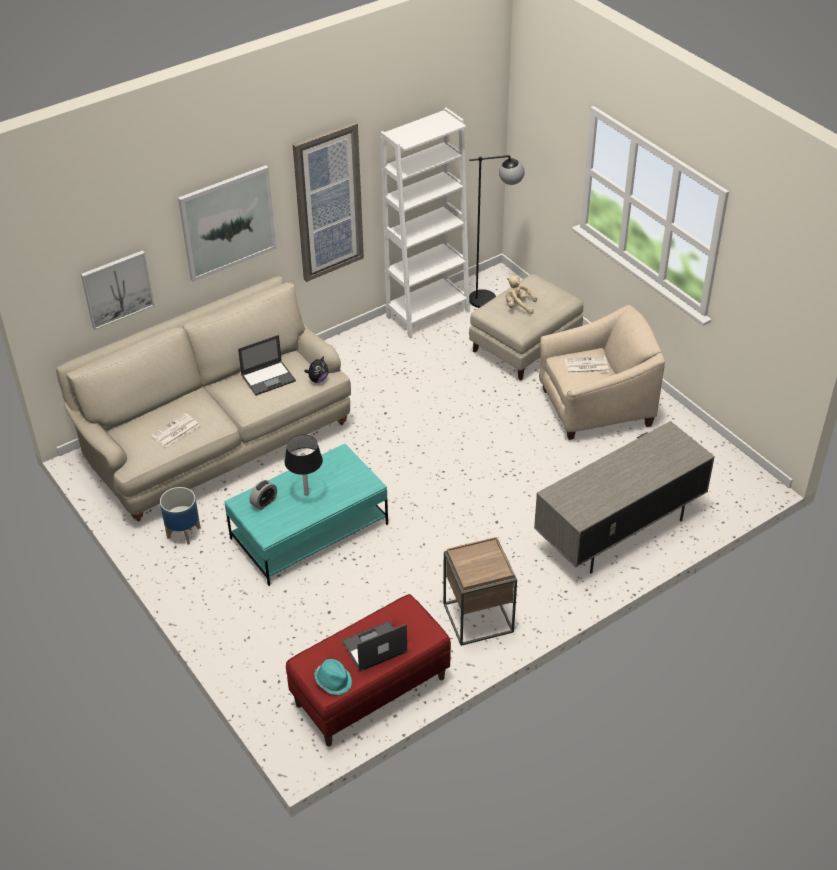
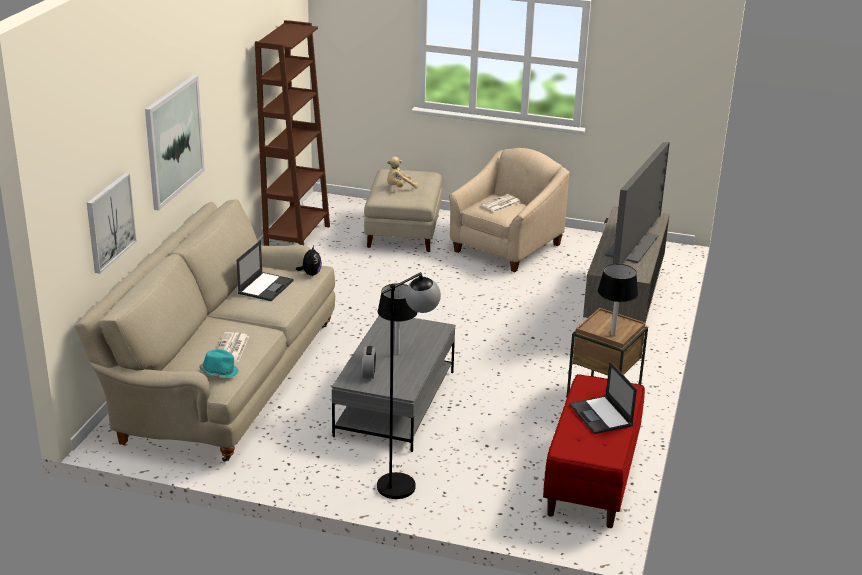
camera: 40 degrees left, 15 degrees down
(183, 533) = (283, 451): planter -> none
(309, 531) = (395, 403): turquoise coffee table -> grey coffee table
(328, 202) = (227, 120): picture -> none
(333, 680) = (603, 449): turquoise hat -> turquoise hat (219, 372)
(374, 647) = (601, 416): laptop -> laptop turned 45 degrees counterclockwise
(428, 314) = (297, 238): white bookcase -> brown bookcase
(470, 572) = (612, 335): none -> black table lamp
(492, 298) = (336, 213): black floor lamp -> black floor lamp (405, 480)
(623, 479) = (632, 245): none -> television

